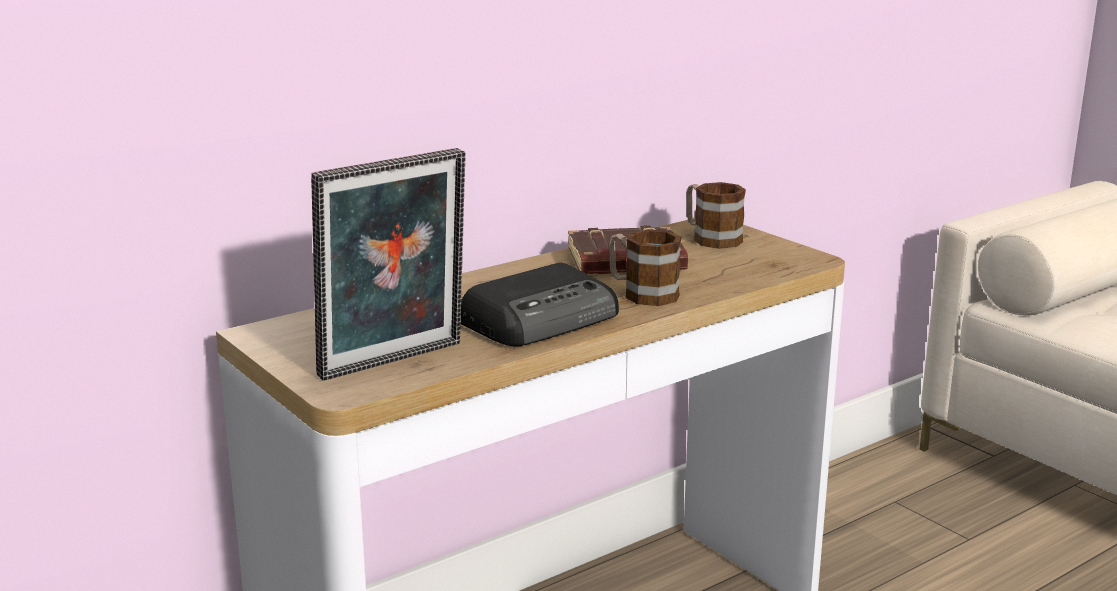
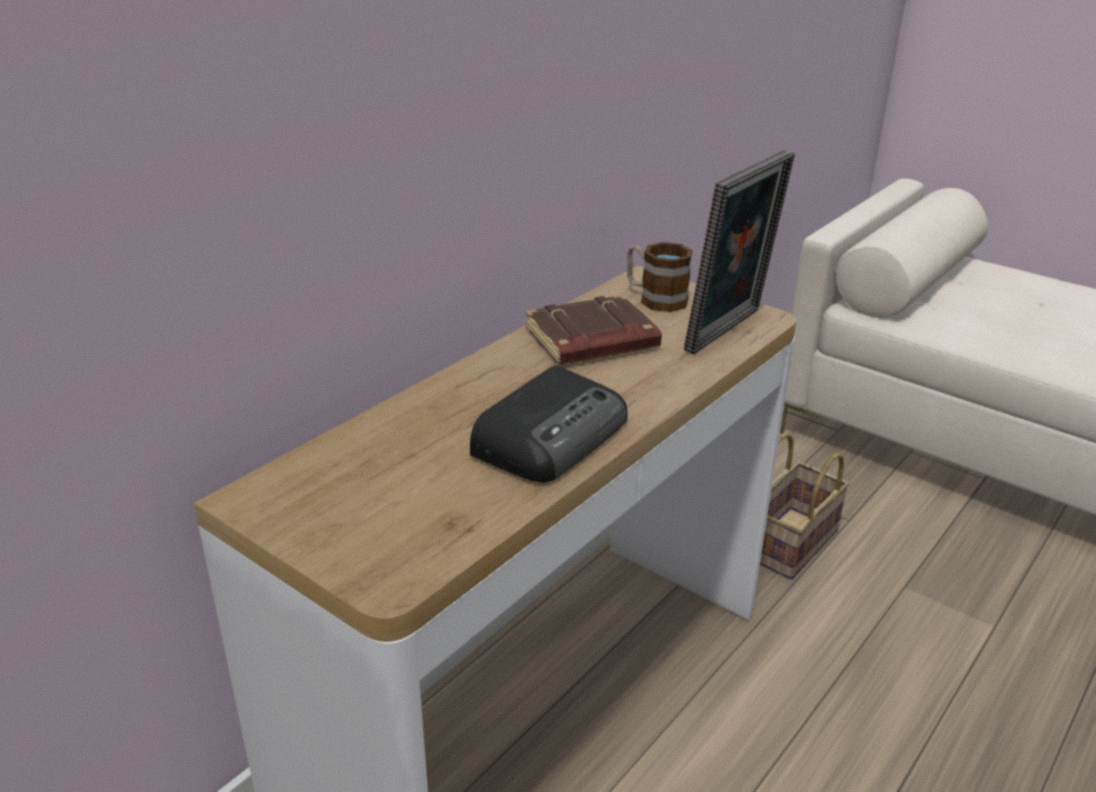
camera: 15 degrees left, 10 degrees up
(395, 363) = (427, 526): picture frame -> picture frame (729, 332)
(642, 293) = (631, 384): mug -> none
(890, 549) = (790, 541): none -> basket

